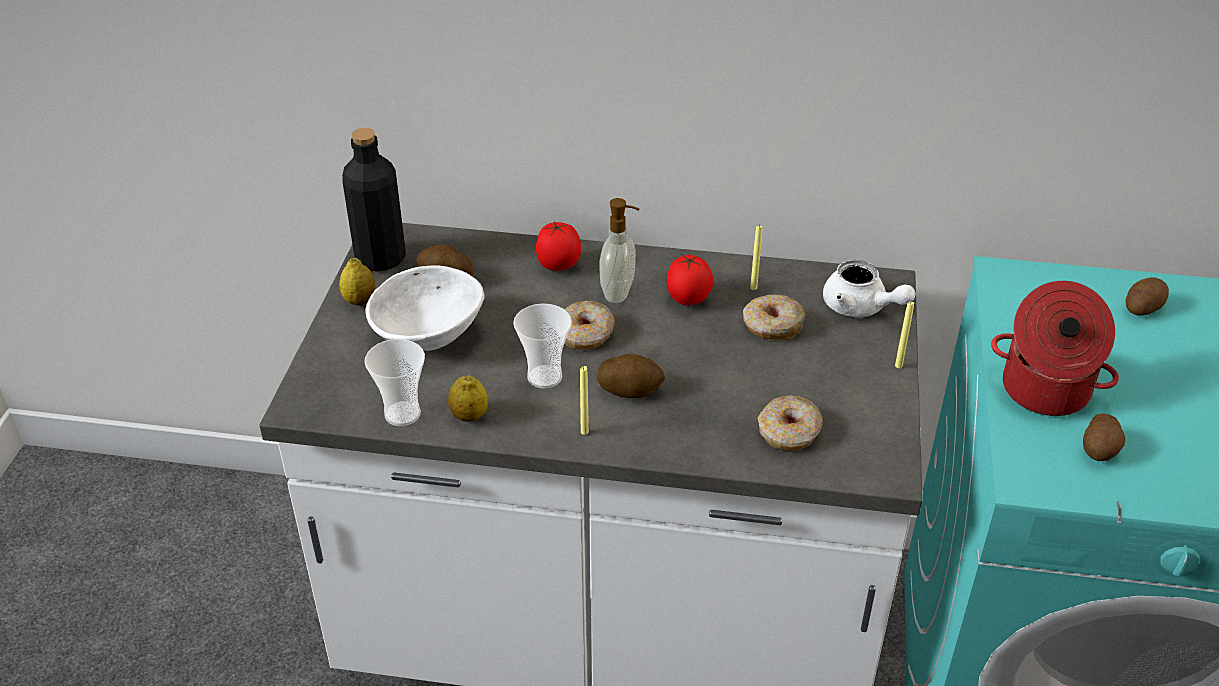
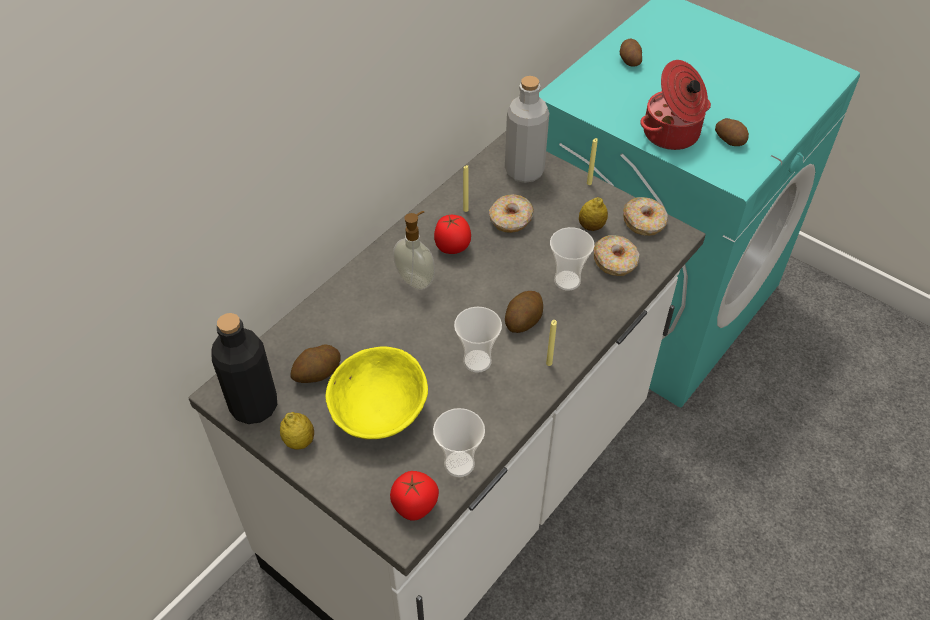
camera: 60 degrees left, 10 degrees up
(429, 336) = (380, 412): white bowl -> yellow bowl
(469, 416) = (489, 423): lemon -> lemon (591, 226)
(559, 265) = (358, 299): tomato -> tomato (415, 506)
(585, 334) = (448, 318): donut -> donut (644, 222)
(720, 403) = (567, 280): none -> cup
(860, 308) = (524, 171): white teapot -> grey bottle

